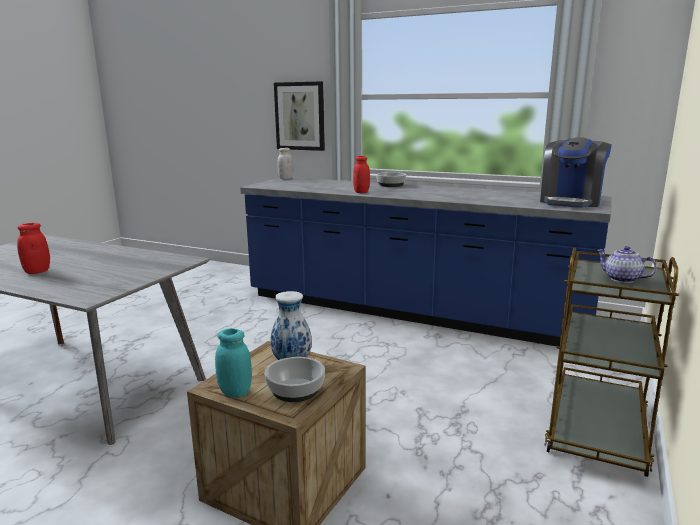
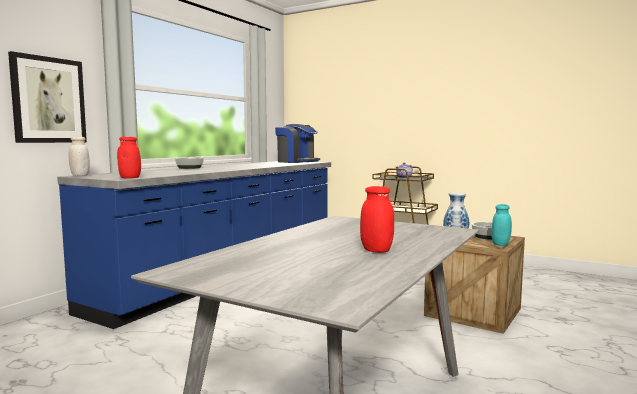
camera: 85 degrees left, 10 degrees down
(361, 192) = (217, 170): red jar -> red jar (130, 178)

